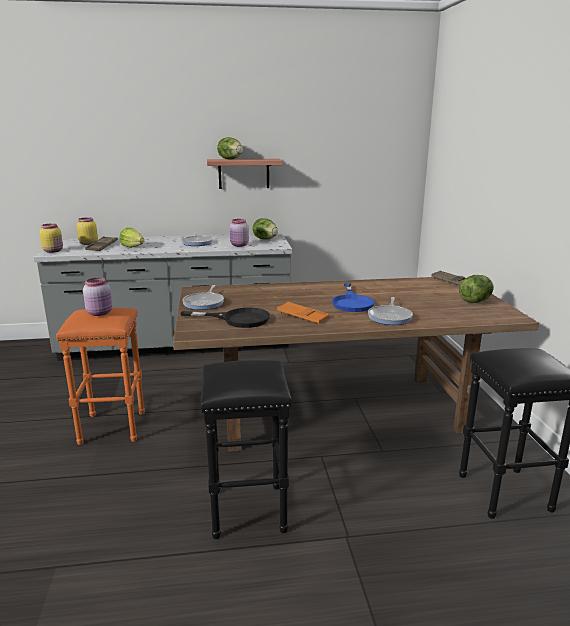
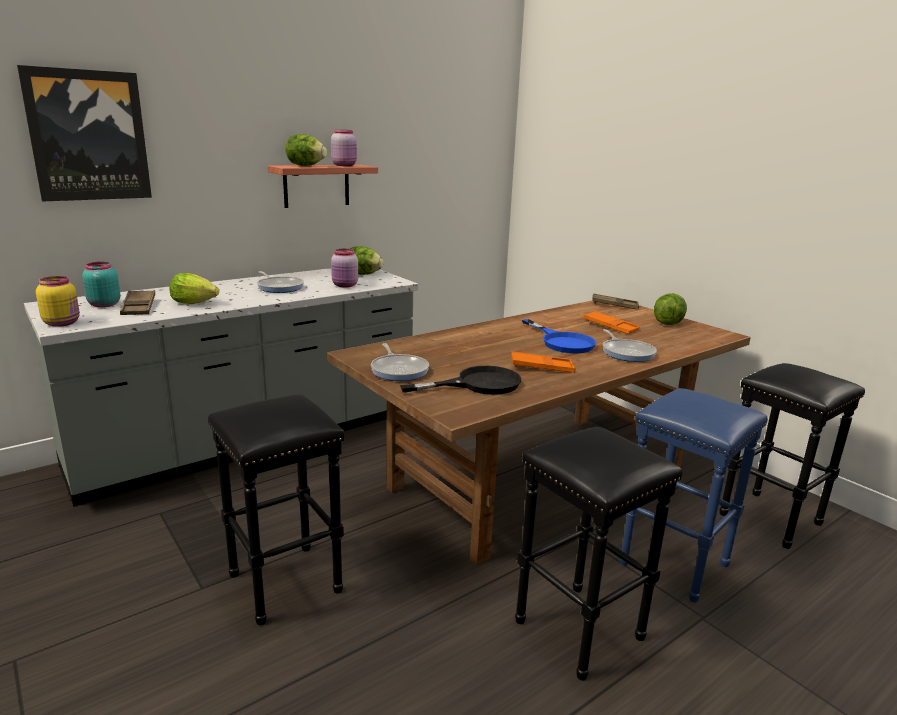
camera: 30 degrees left, 0 degrees up
(88, 243) = (103, 305): yellow jar -> turquoise jar
(94, 141) = (88, 136): none -> picture
(100, 313) = (279, 410): pink jar -> pink jar (344, 165)
(111, 426) = (282, 582): orange stool -> black stool
(370, 497) = (675, 565): none -> blue stool
(415, 297) = (610, 326): none -> orange tray

